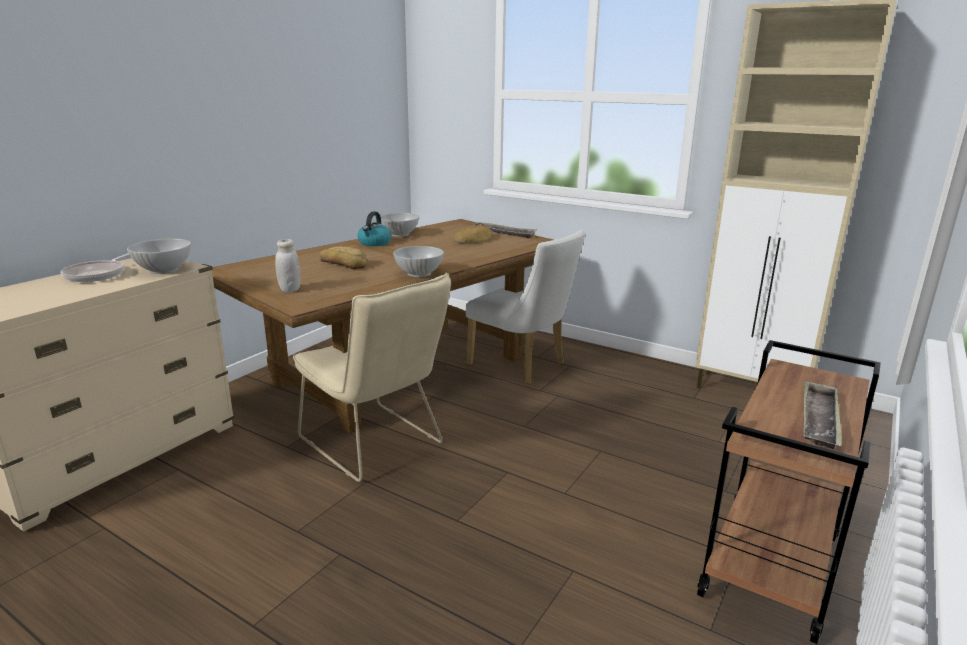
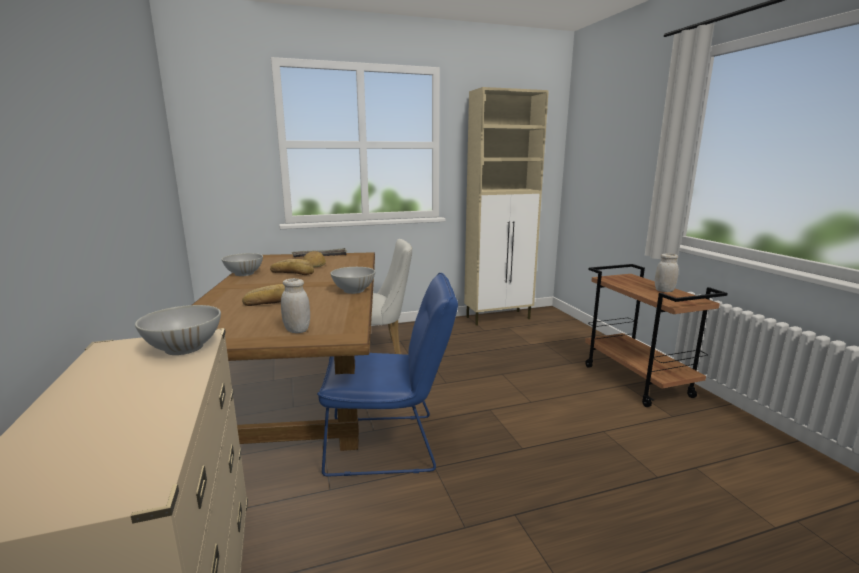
camera: 50 degrees left, 5 degrees down
(98, 274) = (107, 381): frying pan -> none
(374, 243) = (245, 284): kettle -> none
(376, 444) = (391, 444): beige chair -> blue chair
(432, 243) = (292, 272): none -> bread
(819, 420) = (664, 290): tray -> white jar

